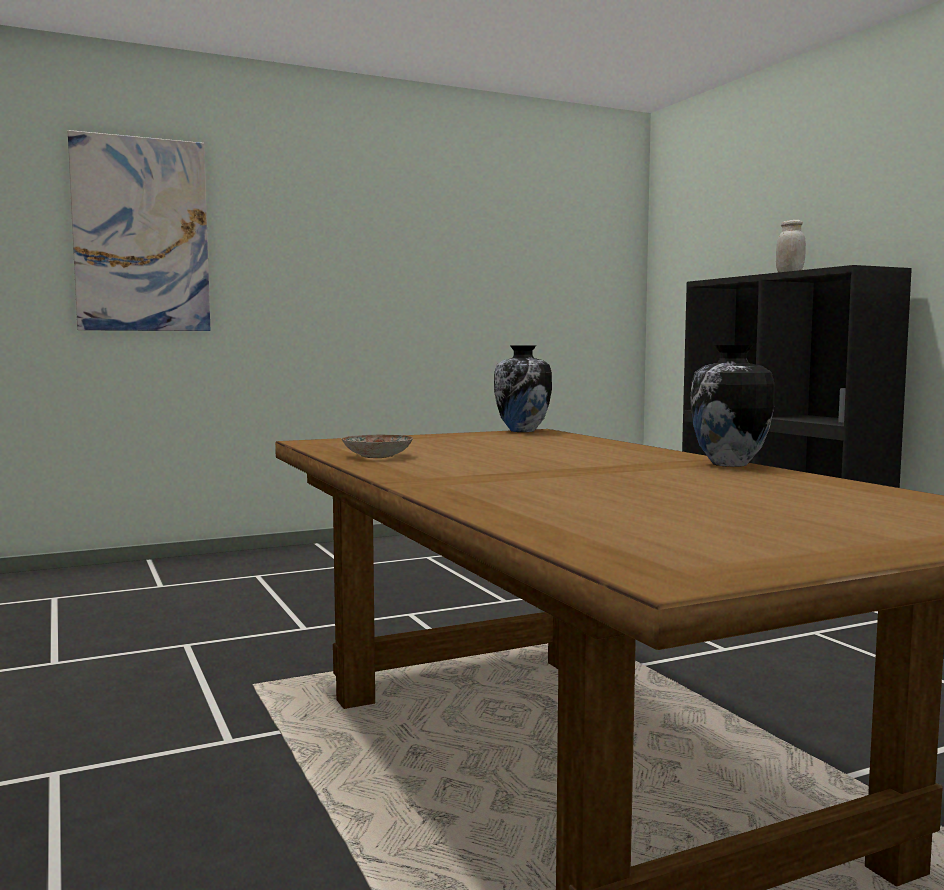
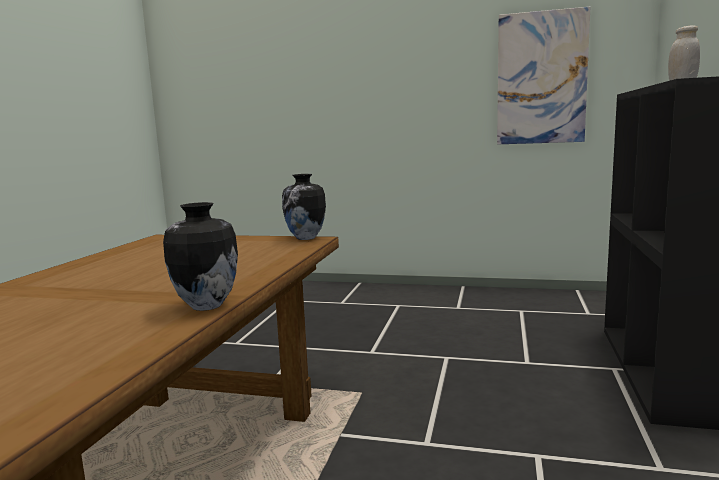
camera: 40 degrees right, 5 degrees up
(141, 235) = (255, 92): picture -> picture (541, 78)
(378, 456) = (113, 258): plate -> none

